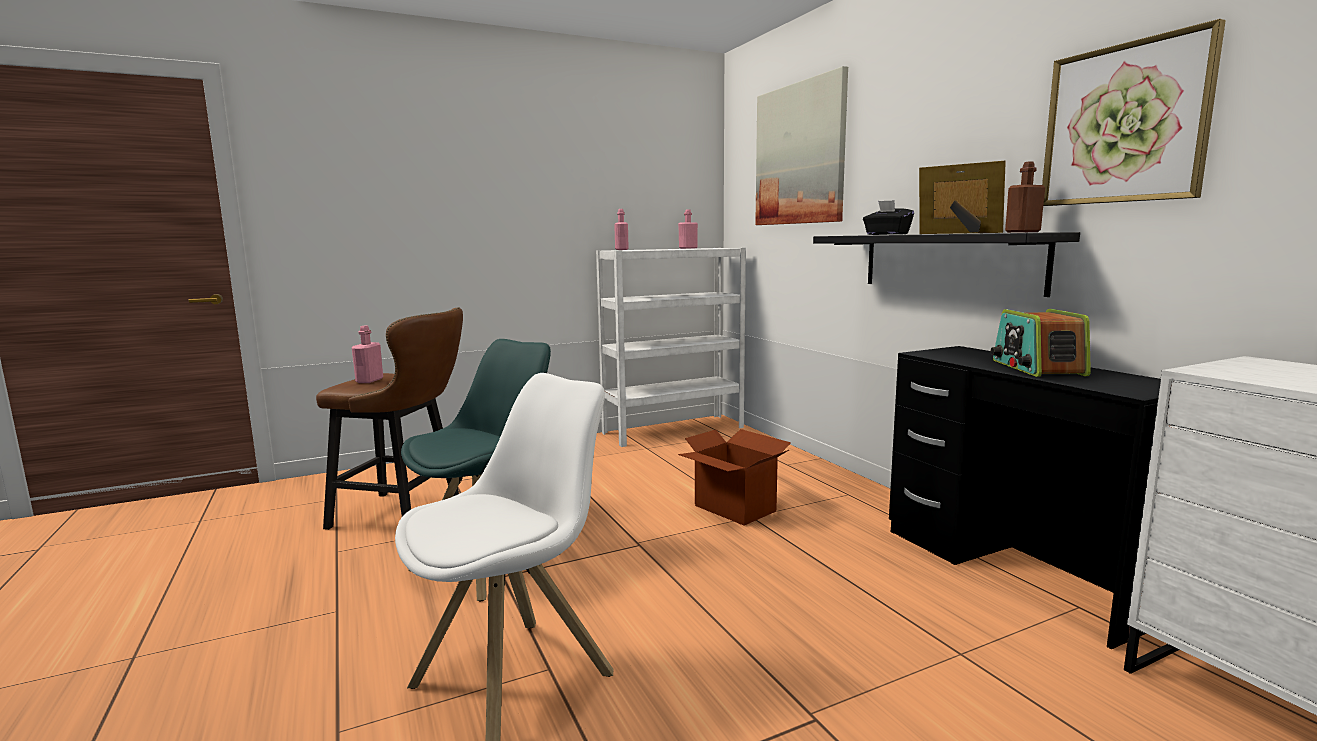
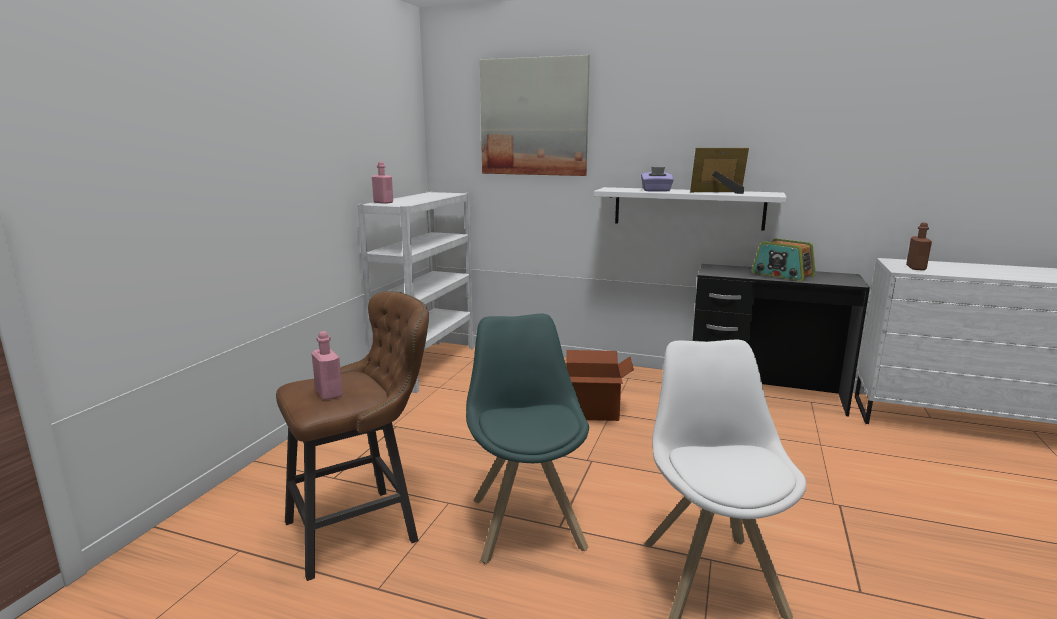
camera: 45 degrees left, 5 degrees up
(688, 248) = (418, 195): pink bottle -> none
(886, 234) = (656, 190): black tissue box -> purple tissue box
(948, 262) = (688, 208): black shelf -> white shelf
(1022, 232) = (761, 193): brown bottle -> brown bottle (916, 268)
(1124, 124) = (810, 133): picture -> none

